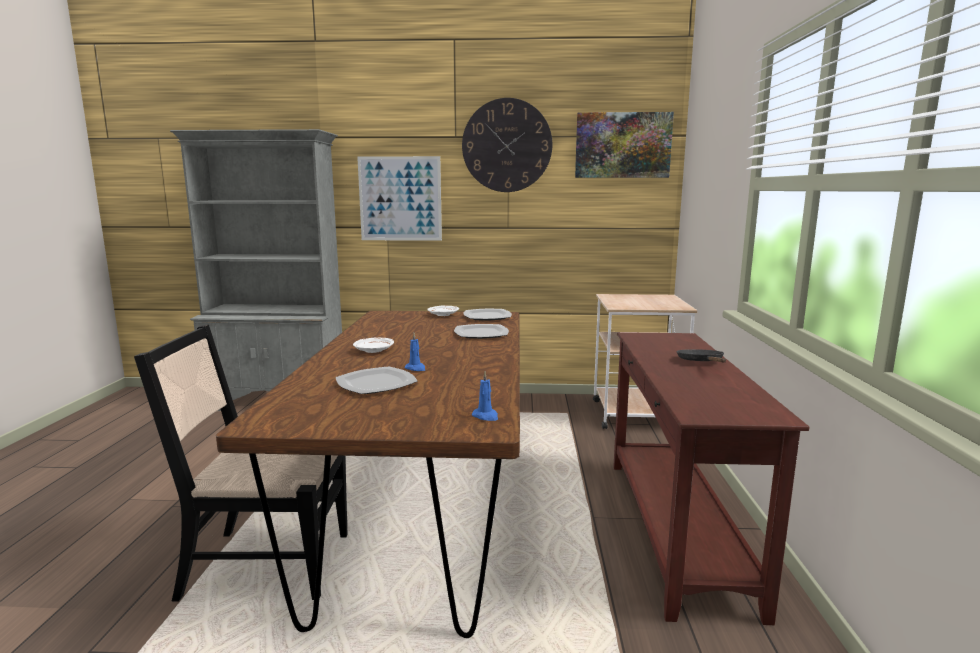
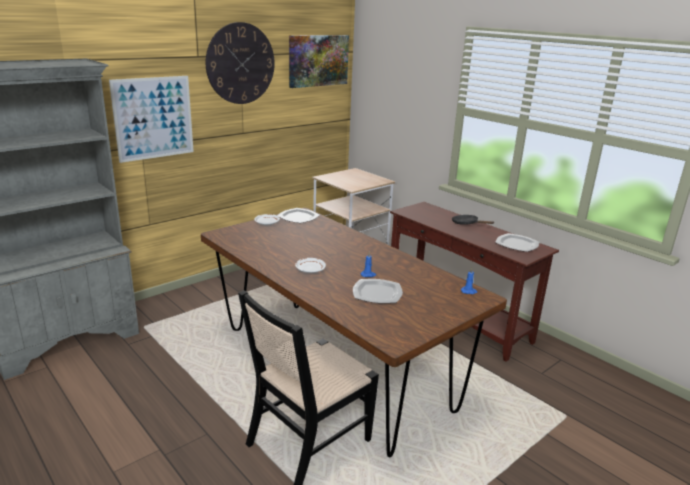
camera: 45 degrees left, 10 degrees up
(481, 334) = (333, 235): plate -> plate (517, 244)

